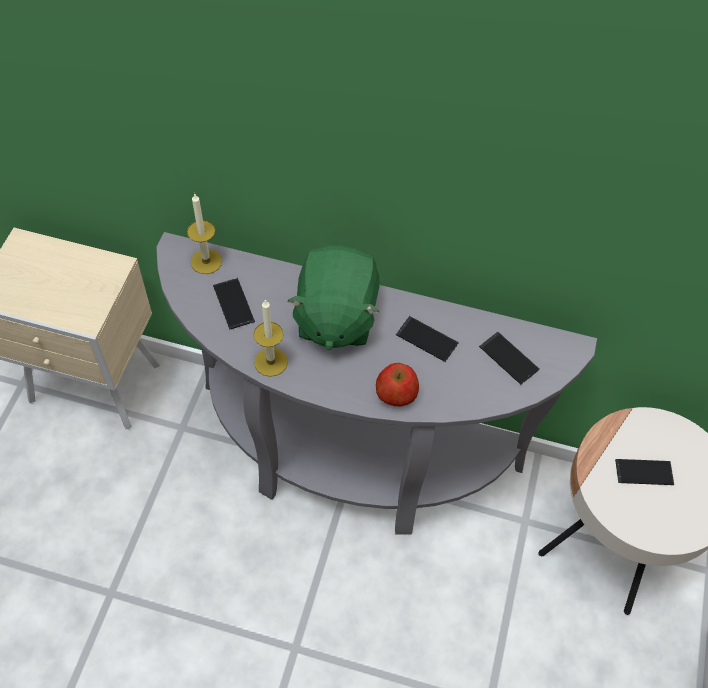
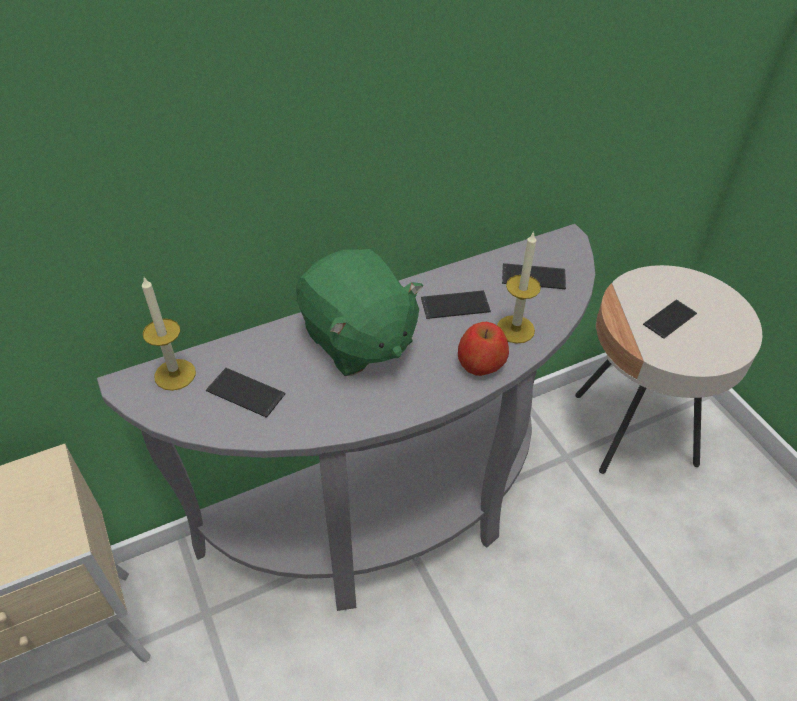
camera: 40 degrees left, 10 degrees down
(271, 362) = (340, 417): candle -> candle (515, 329)

